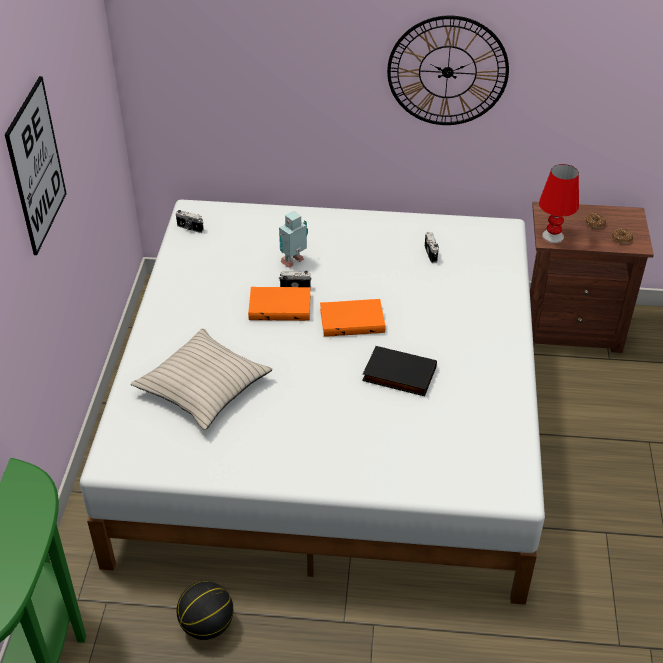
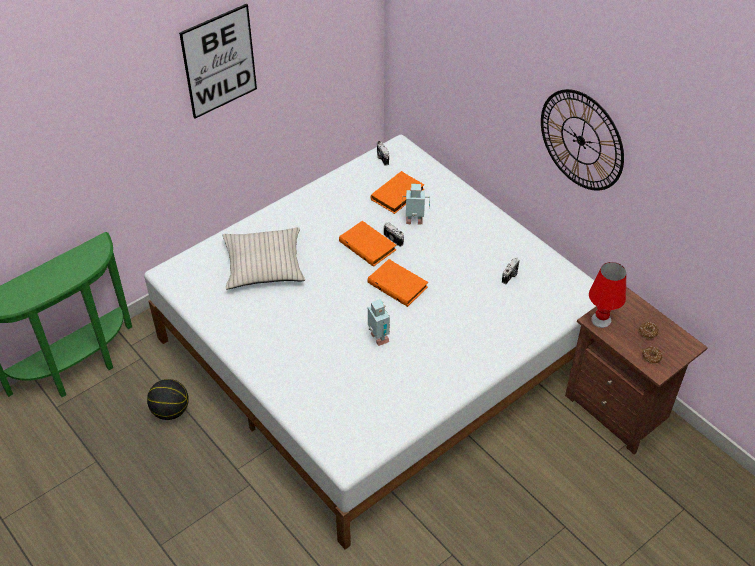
camera: 45 degrees right, 5 degrees up
(248, 249) = (398, 195): none -> orange book
(398, 375) = (378, 339): black book -> toy robot

